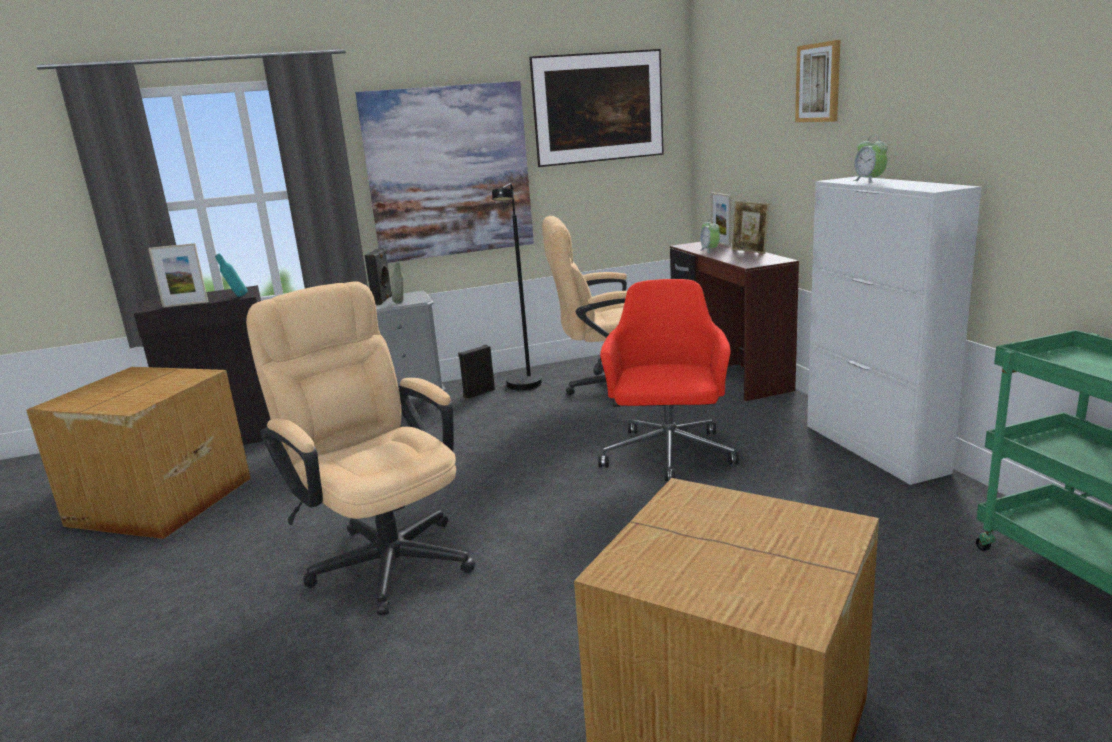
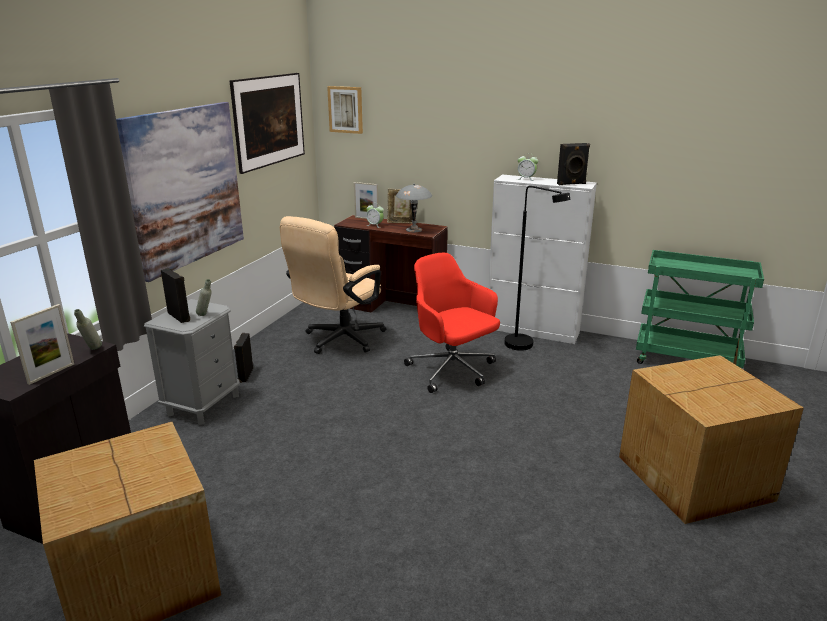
camera: 50 degrees left, 5 degrees up
(236, 297) = (92, 350): turquoise bottle -> grey bottle
(384, 556) = (417, 503): beige office chair -> none
(524, 388) = (273, 359): black floor lamp -> black floor lamp (526, 346)
(743, 259) = (414, 230): none -> grey table lamp
(819, 82) = (462, 114): picture -> picture (345, 109)
(921, 186) = (571, 184): none -> black speaker

